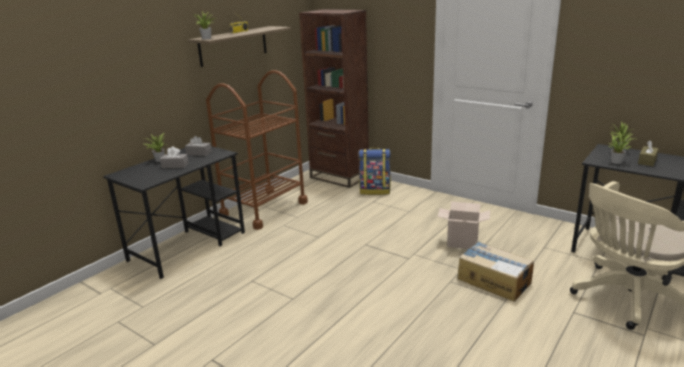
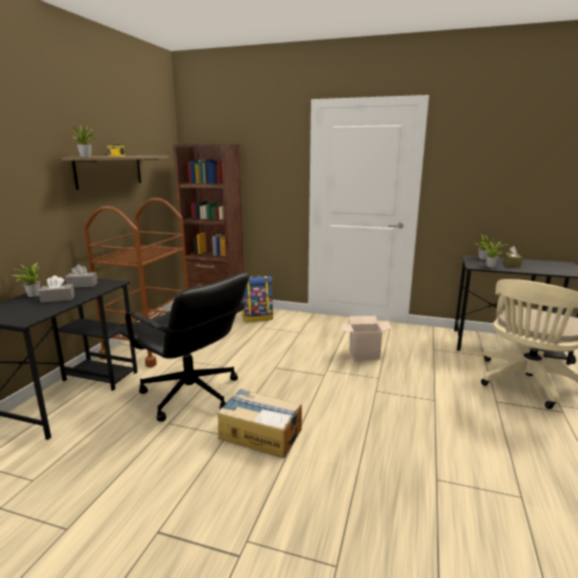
camera: 20 degrees left, 5 degrees down
(279, 259) = (191, 395): none -> black office chair
(493, 280) = (413, 384): cardboard box -> cardboard box (260, 433)

